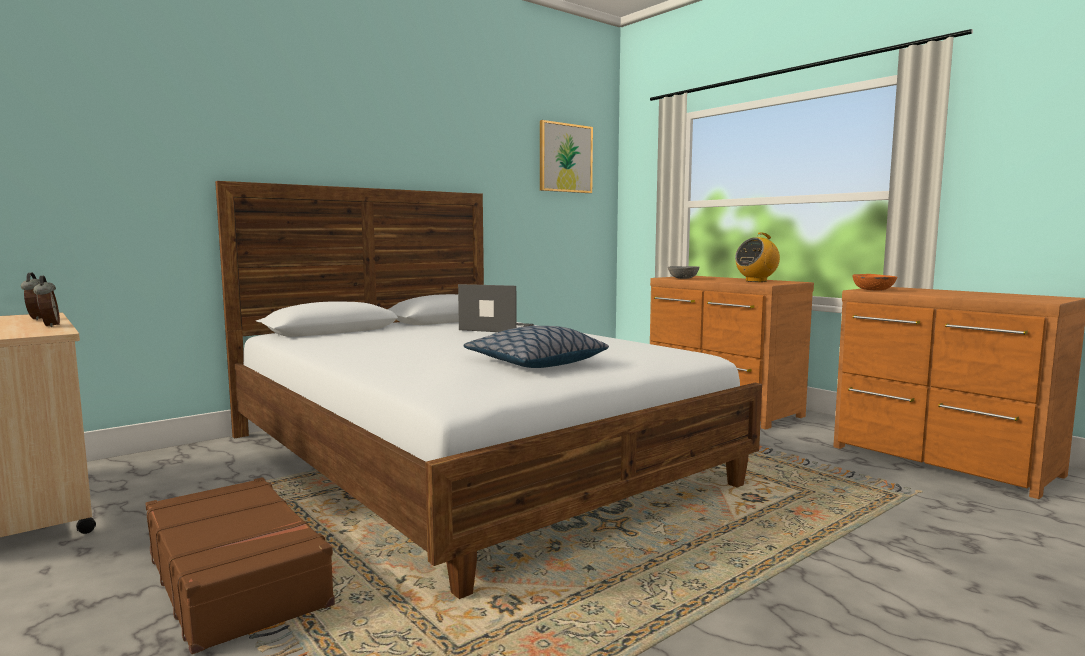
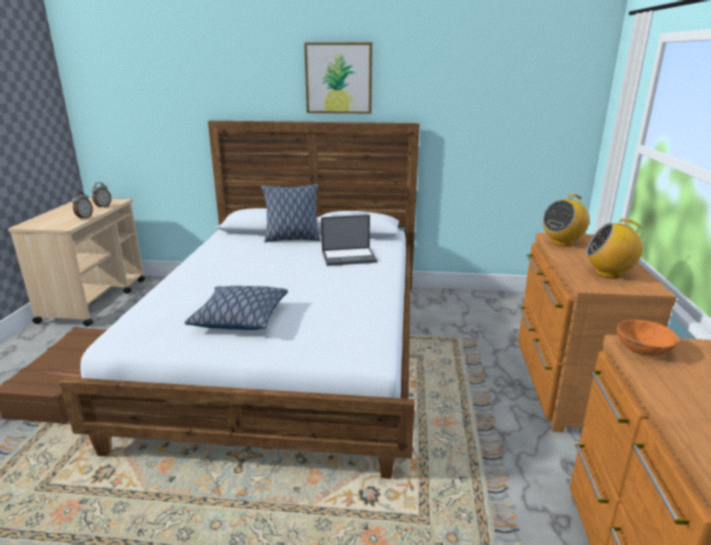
camera: 45 degrees right, 15 degrees up
(392, 330) = (292, 239): none -> pillow
(495, 328) = (349, 256): laptop -> laptop turned 105 degrees clockwise
(565, 158) = (530, 82): picture -> picture (339, 78)
(683, 278) = (562, 242): grey bowl -> radio

